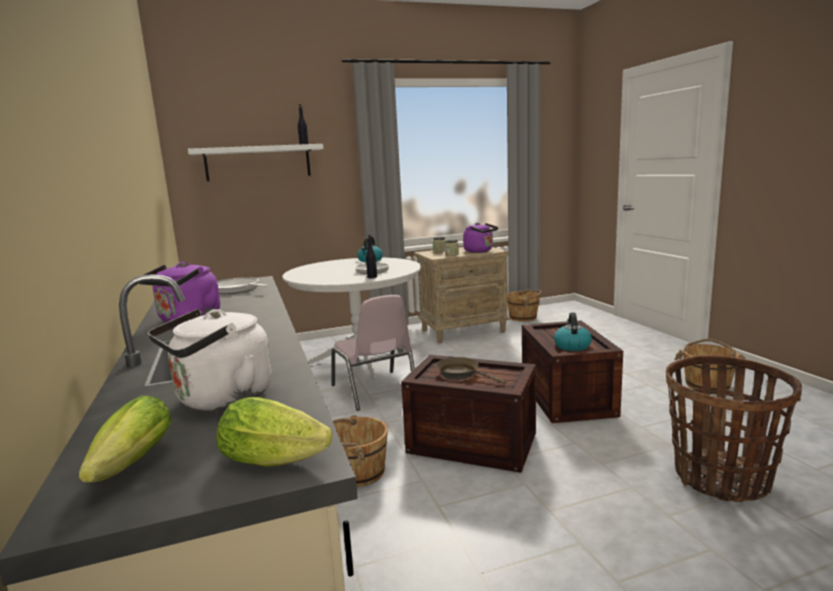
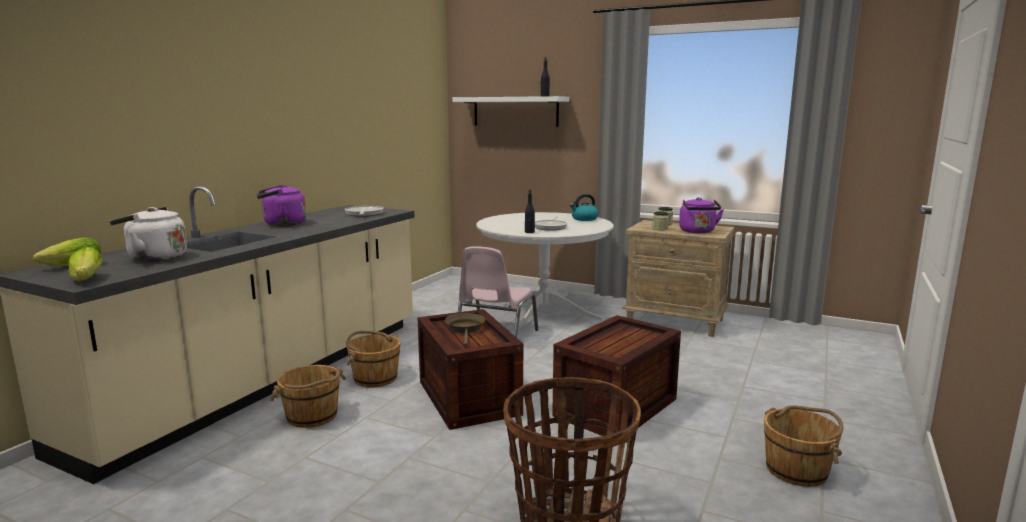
camera: 45 degrees right, 0 degrees up
(523, 317) = (772, 331): brown bucket -> brown bucket (312, 416)
(572, 346) = (603, 345): kettle -> none

